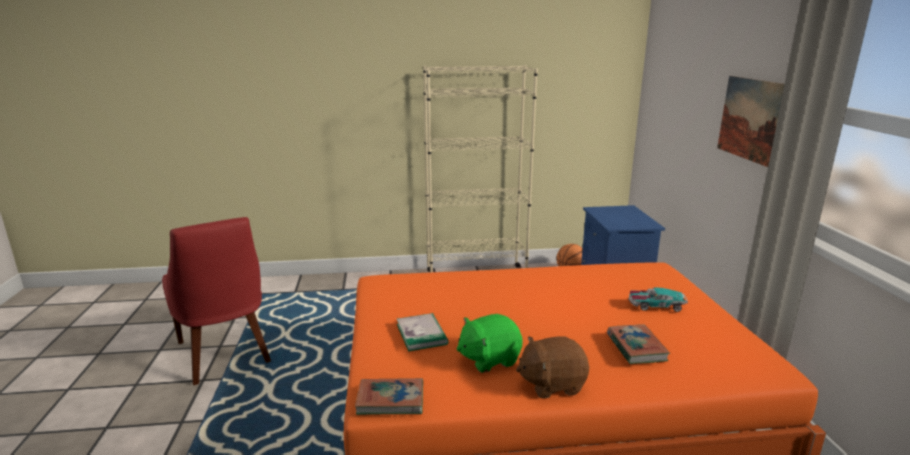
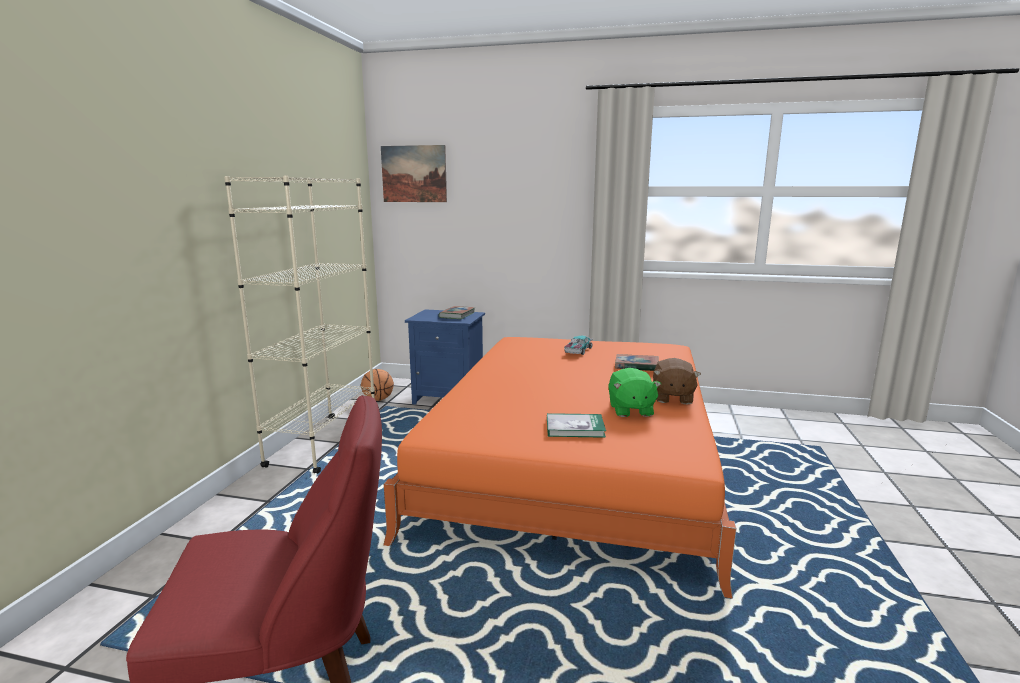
camera: 70 degrees left, 5 degrees down
(390, 400) = (688, 454): book -> book (457, 315)
(752, 120) = (548, 207): picture -> picture (414, 174)

